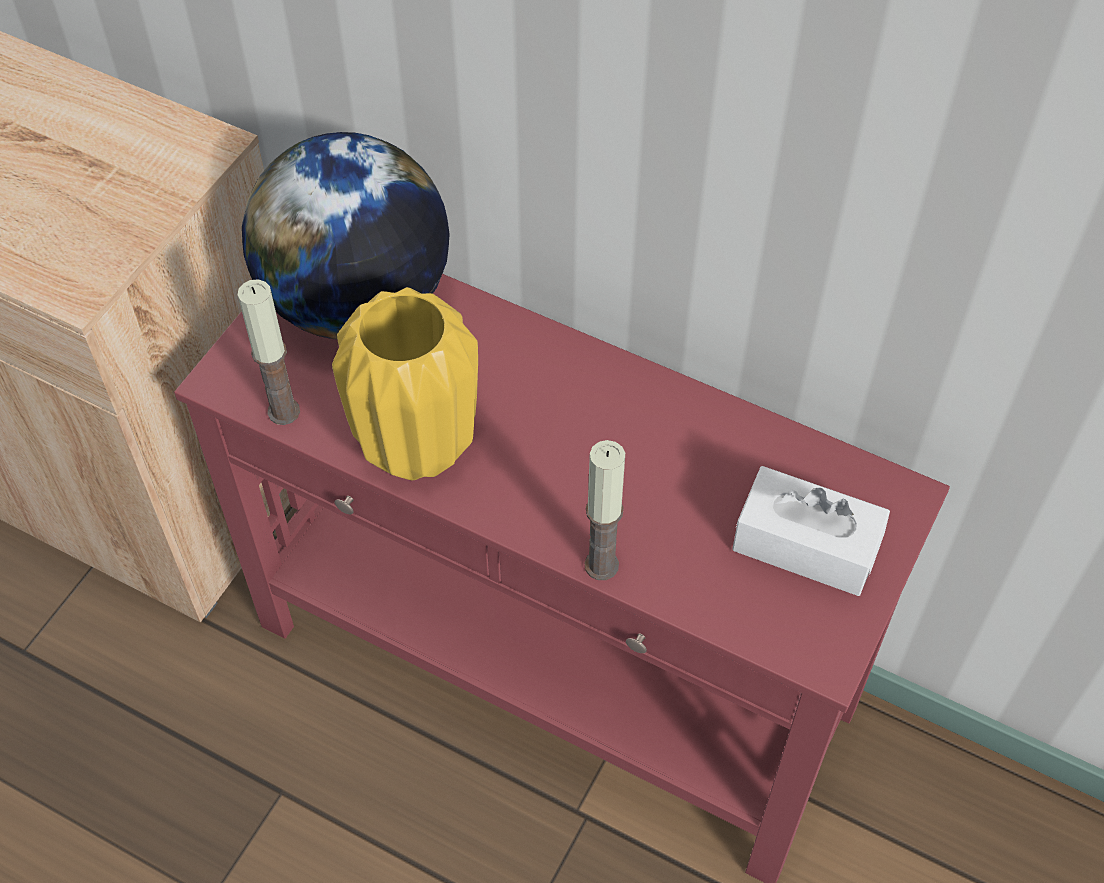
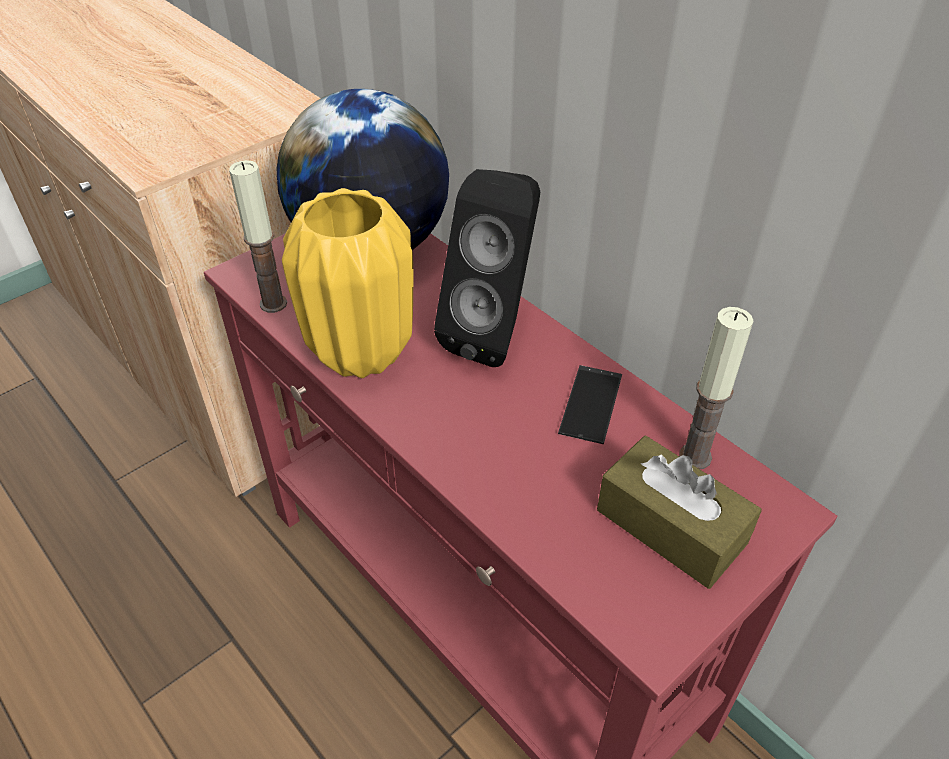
camera: 20 degrees right, 10 degrees down
(550, 379) = (495, 334): none -> black speaker
(601, 565) = (469, 487): candle -> candle (695, 457)
(683, 435) = (590, 404): none -> phone
(806, 545) = (671, 526): white tissue box -> brown tissue box

